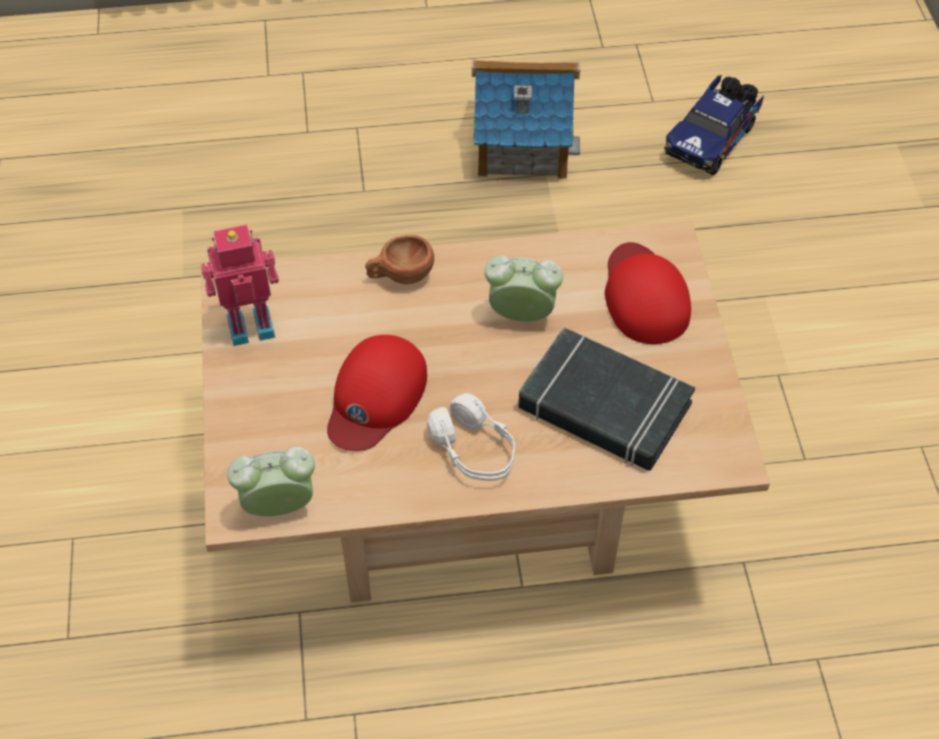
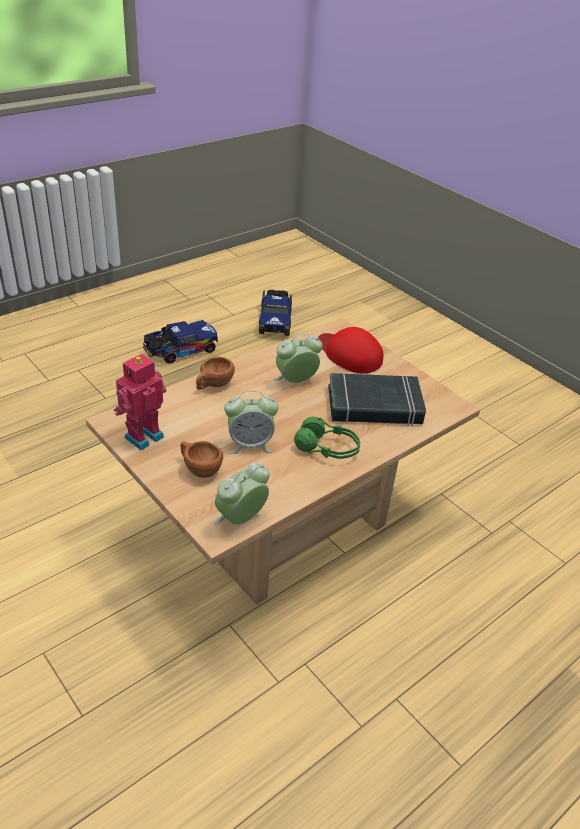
camera: 35 degrees left, 15 degrees down
(283, 406) = (199, 469): none -> brown cup
(375, 397) = (250, 444): red cap -> alarm clock
(474, 450) = (327, 449): white headphones -> green headphones
(521, 145) = (180, 351): toy house -> toy truck

